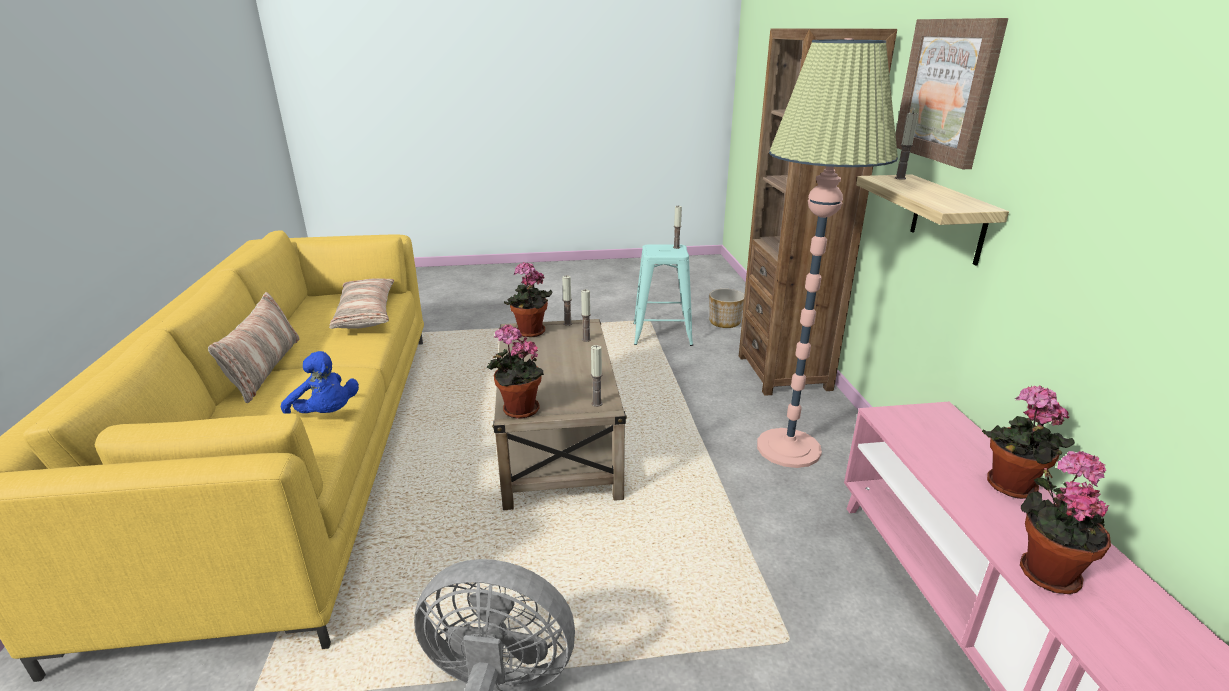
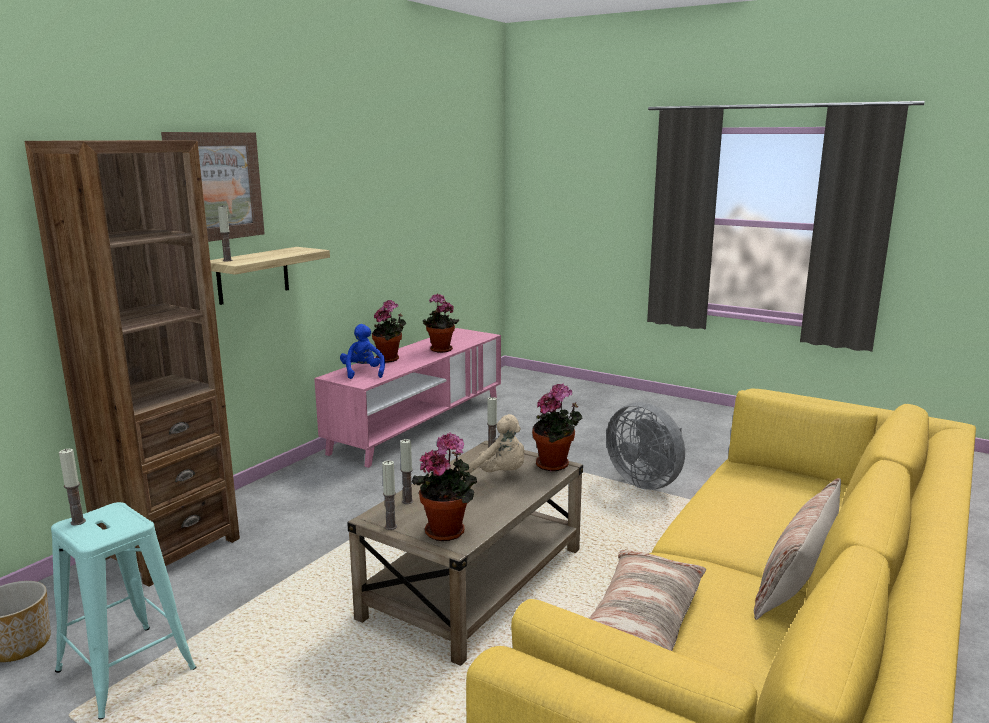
camera: 140 degrees left, 10 degrees down
(326, 414) = (721, 494): blue plush toy -> blue plush toy (363, 373)
(555, 382) = (499, 474): none -> beige plush toy
(788, 448) = (322, 501): floor lamp -> none

